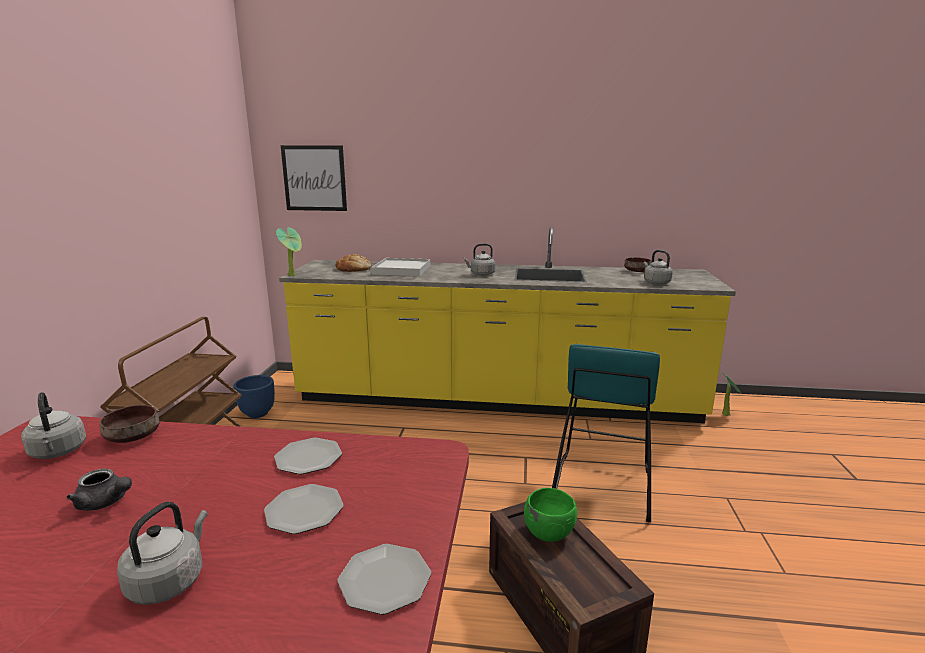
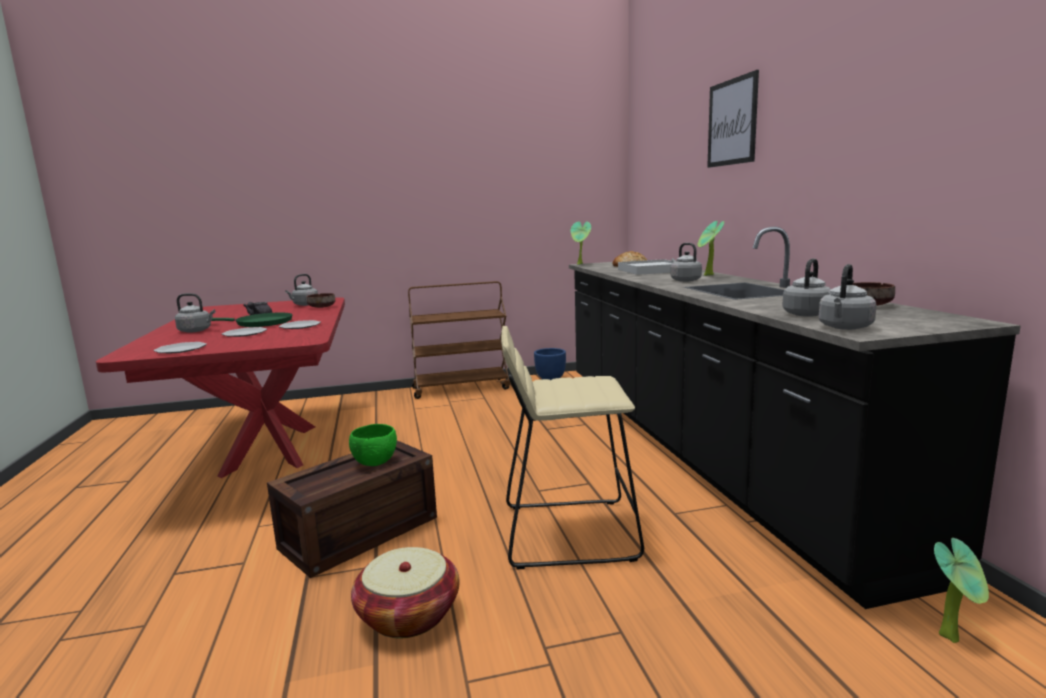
camera: 70 degrees right, 5 degrees down
(210, 497) = (260, 323): none -> green frying pan
(314, 178) = (651, 179): picture -> picture (732, 122)
(465, 267) = (708, 275): none -> potted plant
(496, 400) = (698, 448): yellow counter -> black counter
(601, 486) = (568, 531): turquoise stool -> beige stool
(700, 286) = (844, 328): none -> grey kettle
(709, 592) = (408, 614): none -> basket

